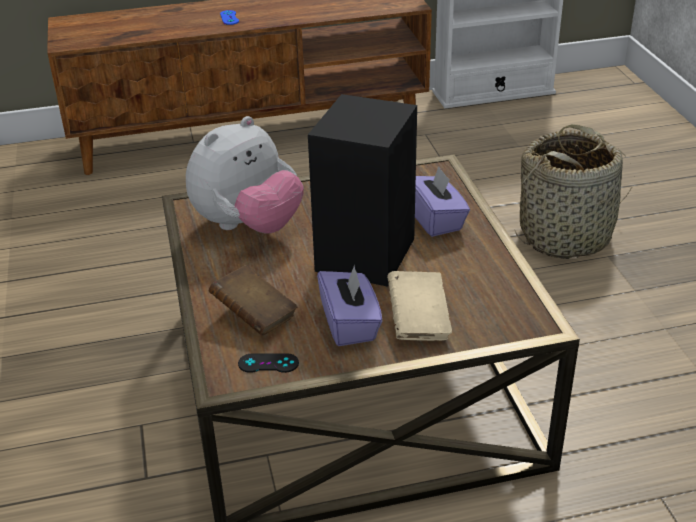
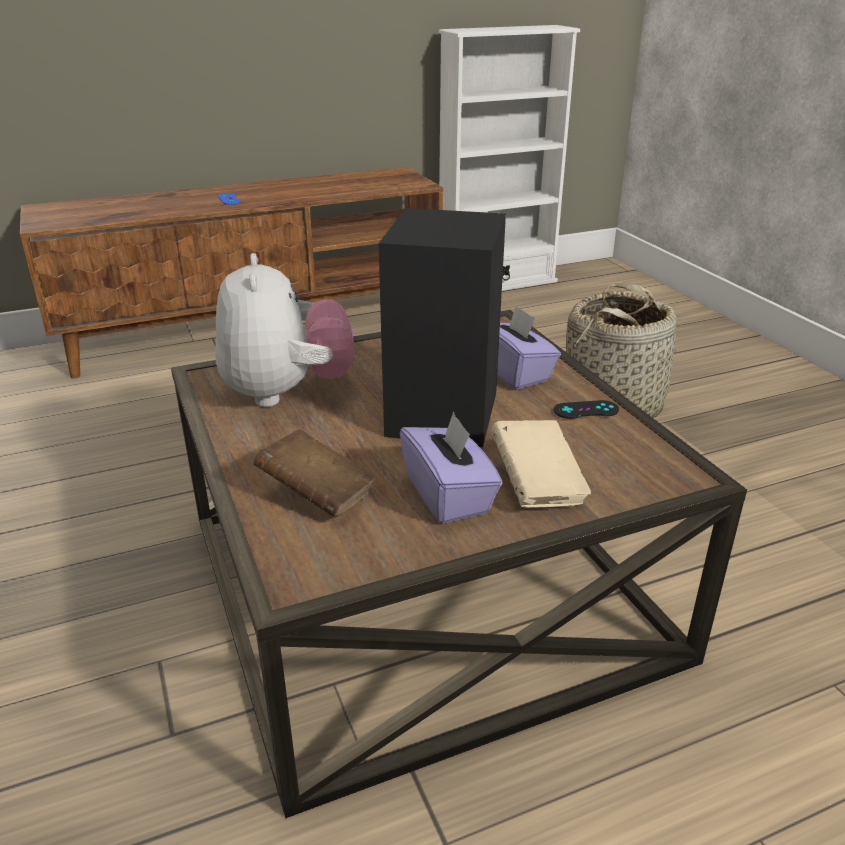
camera: 10 degrees left, 5 degrees down
(248, 226) = (287, 393): plush toy -> plush toy turned 45 degrees counterclockwise
(268, 363) = (350, 555): black game controller -> black game controller (586, 410)

